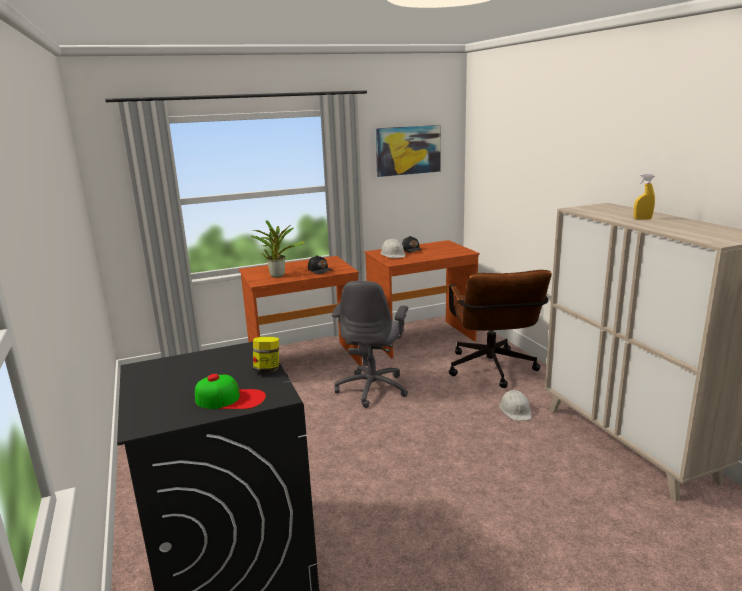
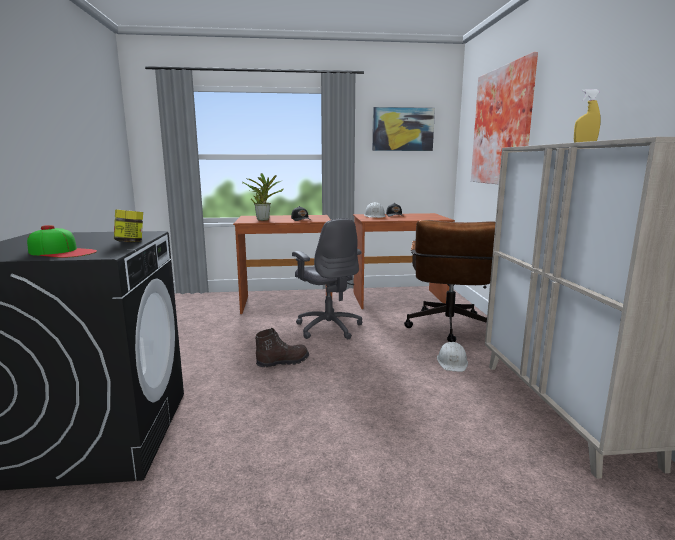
camera: 15 degrees right, 5 degrees down
(355, 440) = (282, 362): none -> brown boot
(373, 388) = (328, 327): grey office chair -> grey office chair turned 60 degrees counterclockwise
(530, 160) = (505, 126): none -> picture

